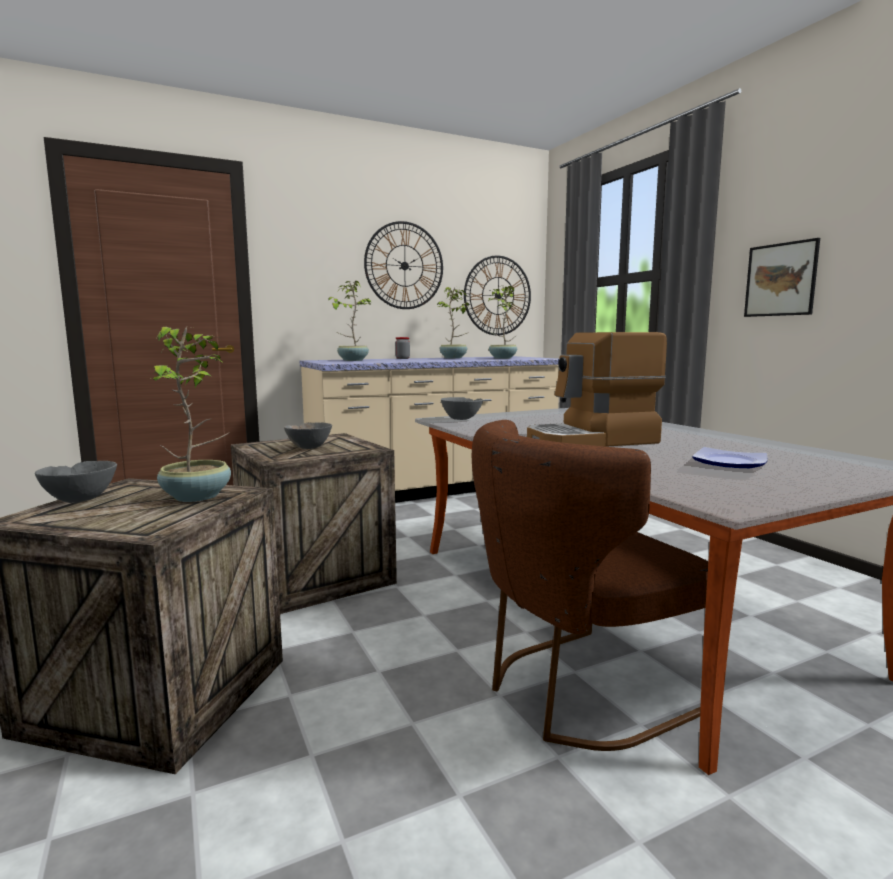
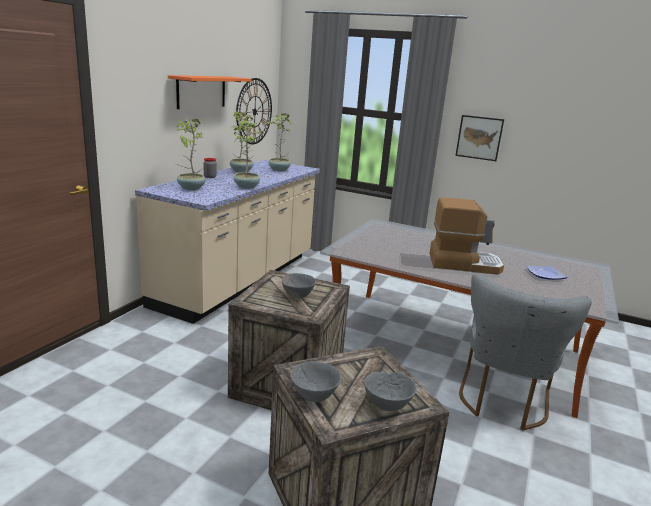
camera: 40 degrees left, 10 degrees up
(198, 496) = (367, 367): potted plant -> potted plant (247, 186)
(404, 266) = (201, 92): wall clock -> orange shelf
(461, 419) = (352, 248): grey bowl -> grey bowl (387, 405)
(576, 692) = (502, 402): brown chair -> grey chair
(592, 440) = (463, 263): coffee machine -> coffee machine turned 120 degrees counterclockwise

